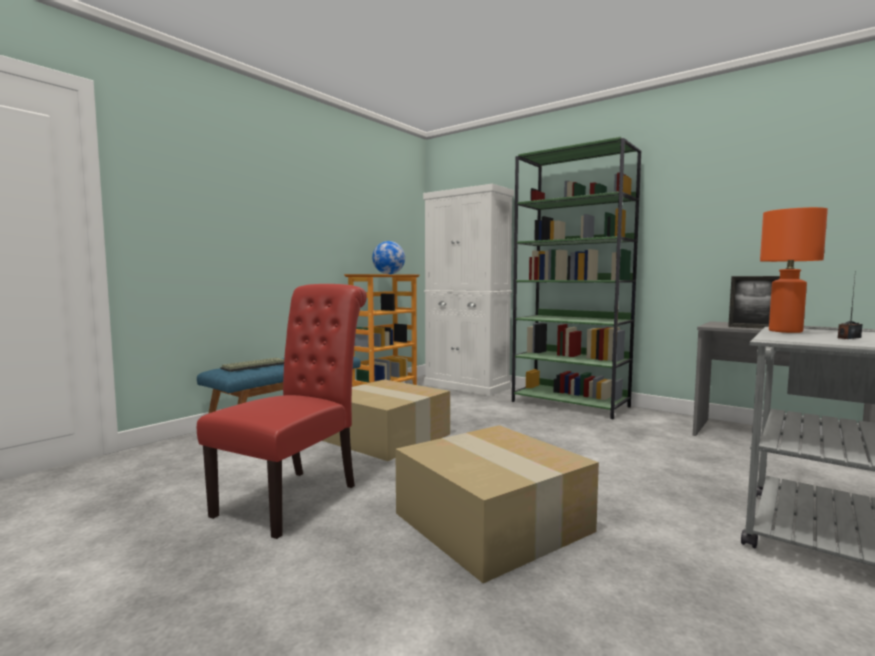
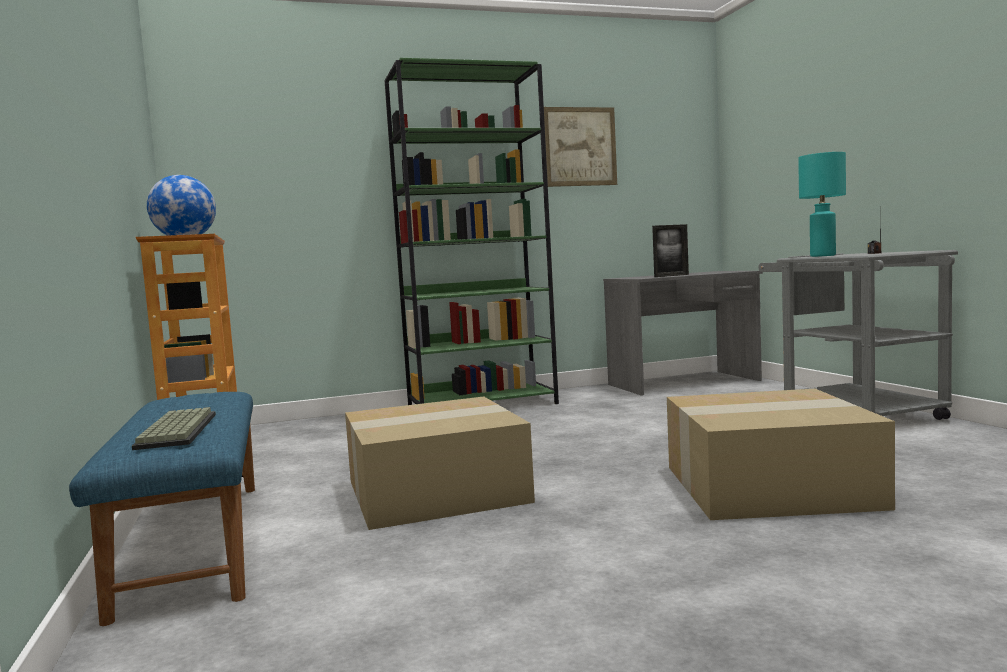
camera: 55 degrees left, 0 degrees up
(295, 497) = (596, 568): red chair -> none
(466, 386) = (307, 425): white cabinet -> none
(702, 198) = (579, 147): none -> picture
(784, 331) = (822, 256): orange table lamp -> turquoise table lamp

